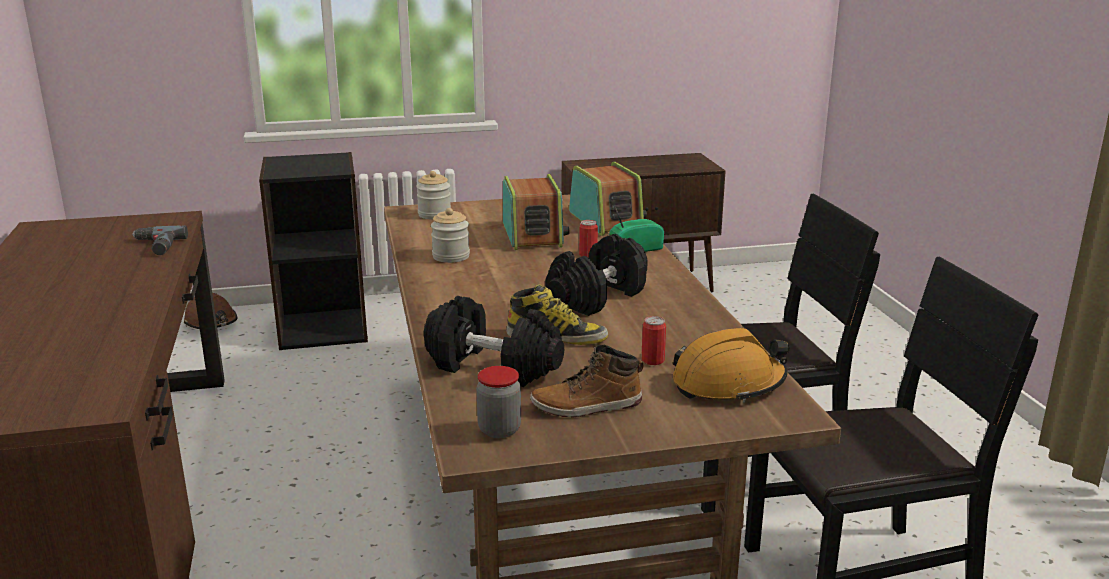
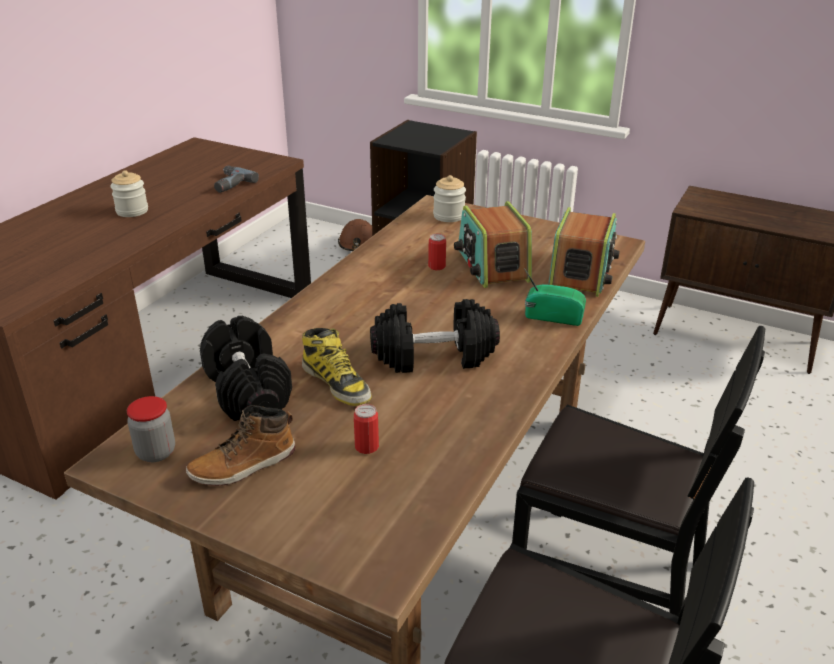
camera: 40 degrees right, 10 degrees up
(451, 256) = (393, 264): jar -> jar (132, 211)
(533, 235) = (492, 266): radio -> radio turned 135 degrees clockwise
(587, 406) = (244, 465): boot -> boot turned 60 degrees counterclockwise
(588, 255) = (502, 306): can -> can (436, 266)
(728, 384) = (383, 508): orange hard hat -> none

